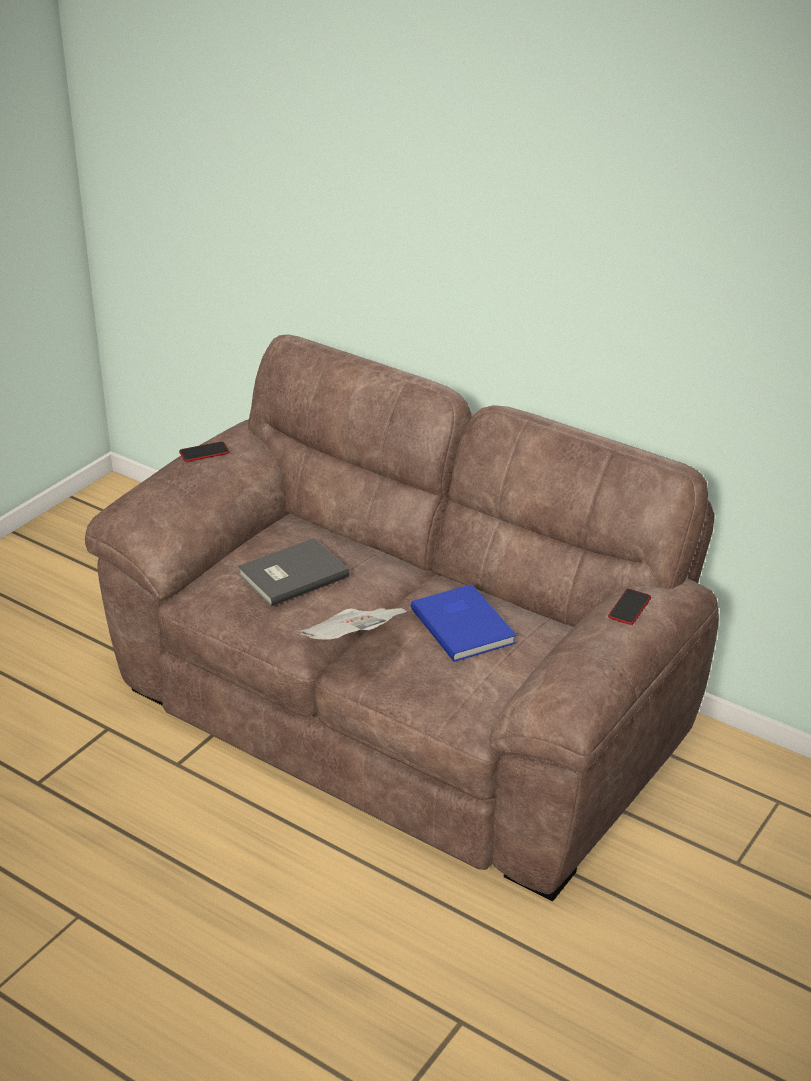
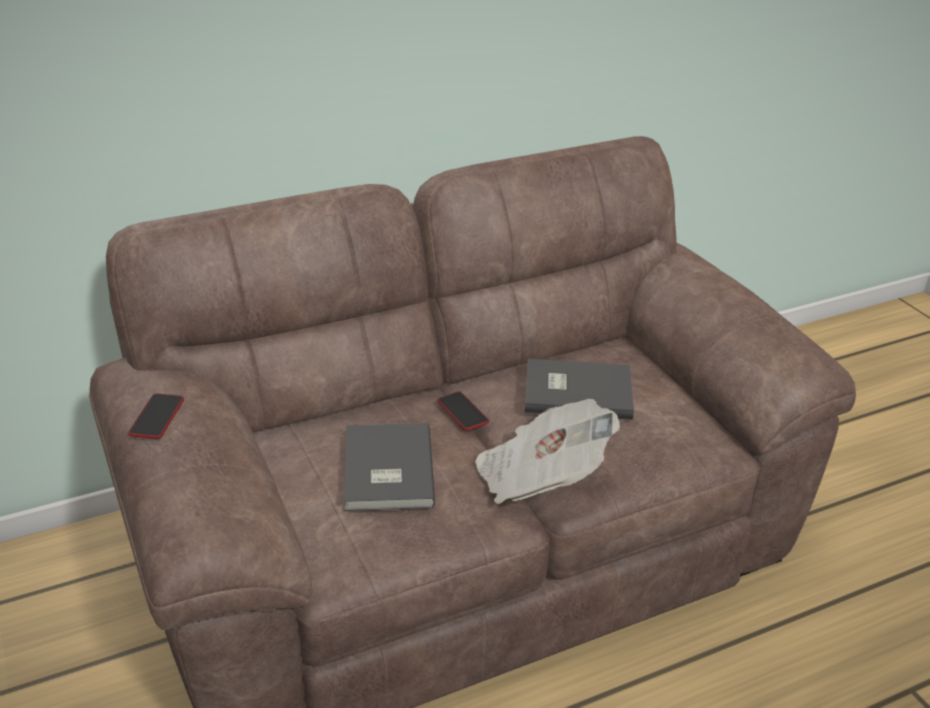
camera: 60 degrees left, 0 degrees up
(464, 624) = (576, 391): blue book -> grey book
(629, 608) = (697, 276): phone -> phone (462, 412)

